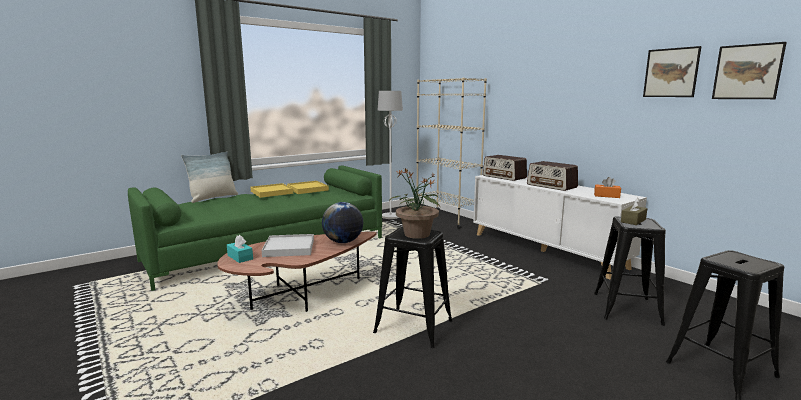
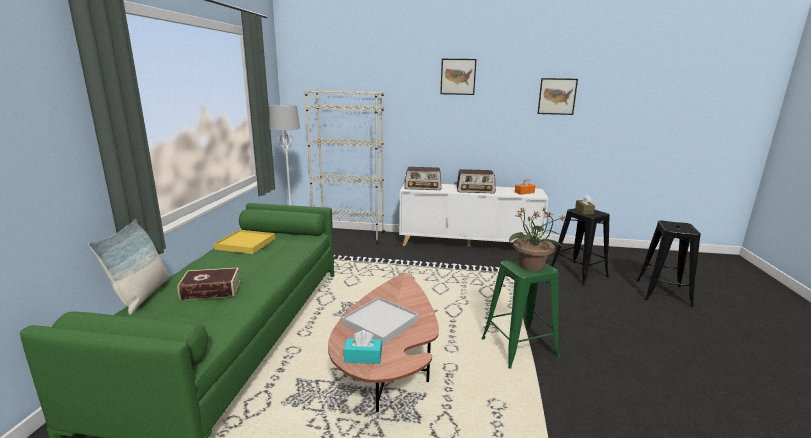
camera: 45 degrees left, 5 degrees up
(238, 203) = (211, 290): none -> book
(272, 192) = (214, 261): yellow tray -> none
(343, 242) = (408, 294): globe -> none
(414, 327) = (519, 347): black stool -> green stool
(747, 72) = (605, 99): picture -> picture (458, 76)

